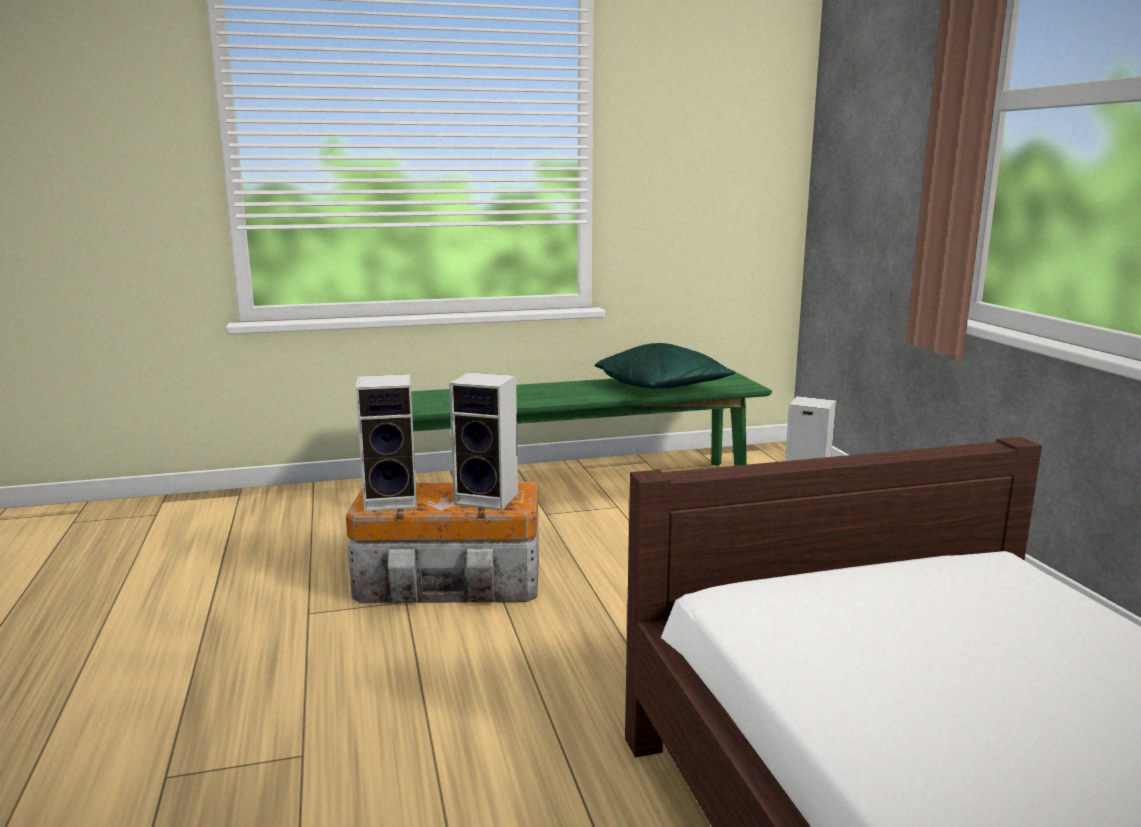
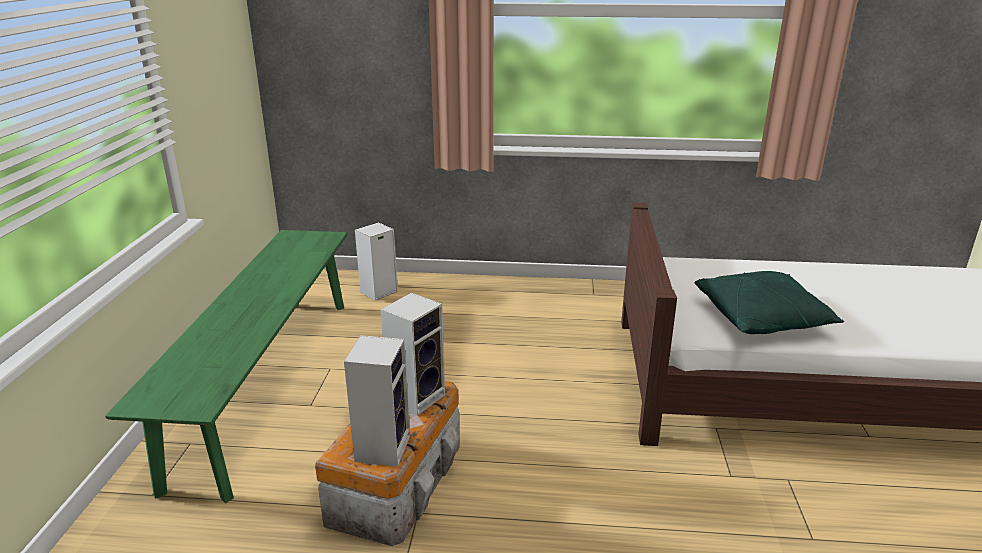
camera: 70 degrees left, 10 degrees up
(663, 388) = (295, 263): green pillow -> green pillow (762, 318)

